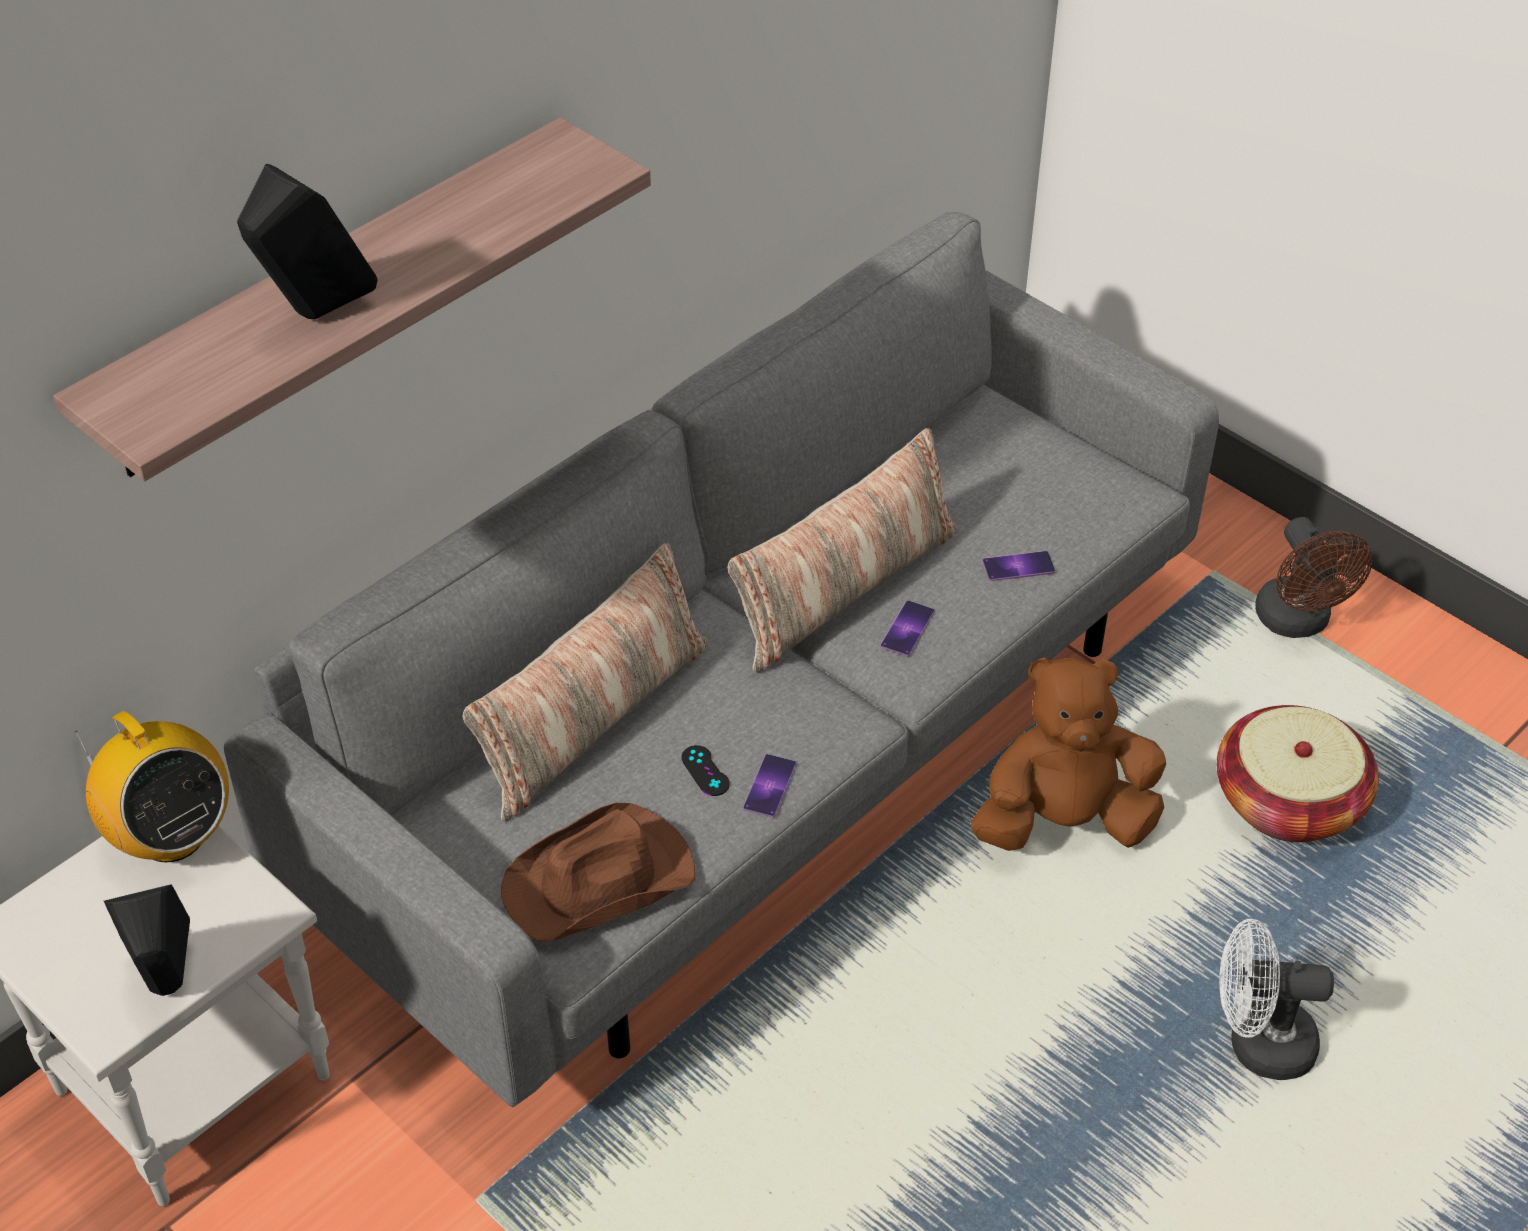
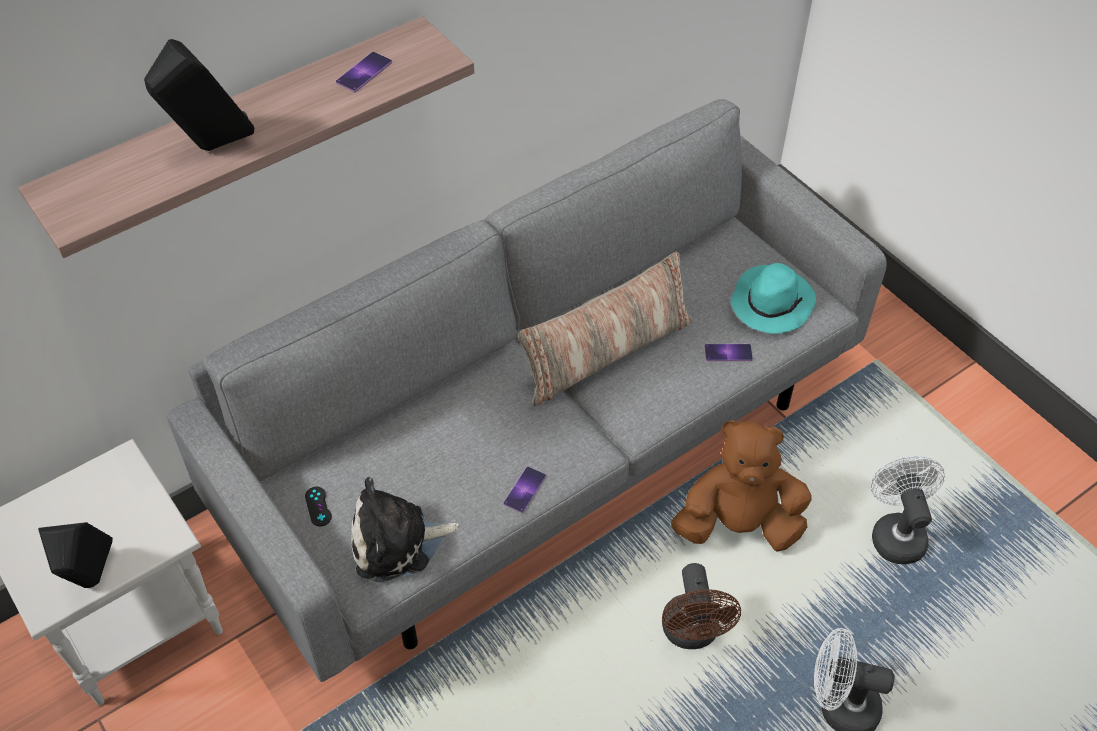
camera: 10 degrees right, 5 degrees up
(171, 836) = (120, 473): radio -> none
(592, 719) = (418, 424): pillow -> none
(601, 881) = (397, 542): brown hat -> plush toy
(705, 771) = (484, 472): black game controller -> black game controller (318, 506)
(907, 629) = (643, 388): phone -> phone (364, 72)
(1064, 492) = (771, 302): none -> turquoise hat
(1288, 801) = (895, 532): basket -> white fan
(1298, 622) = (928, 404): brown fan -> brown fan (692, 634)

